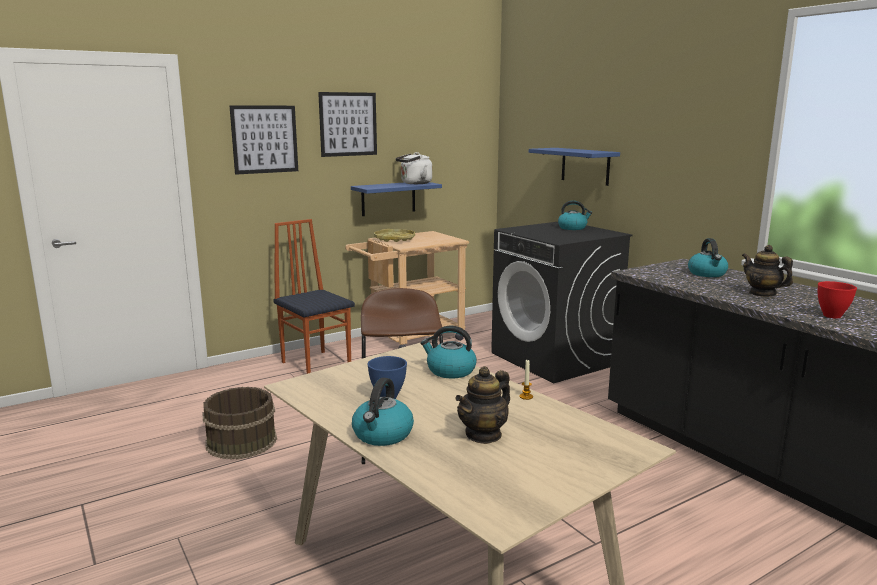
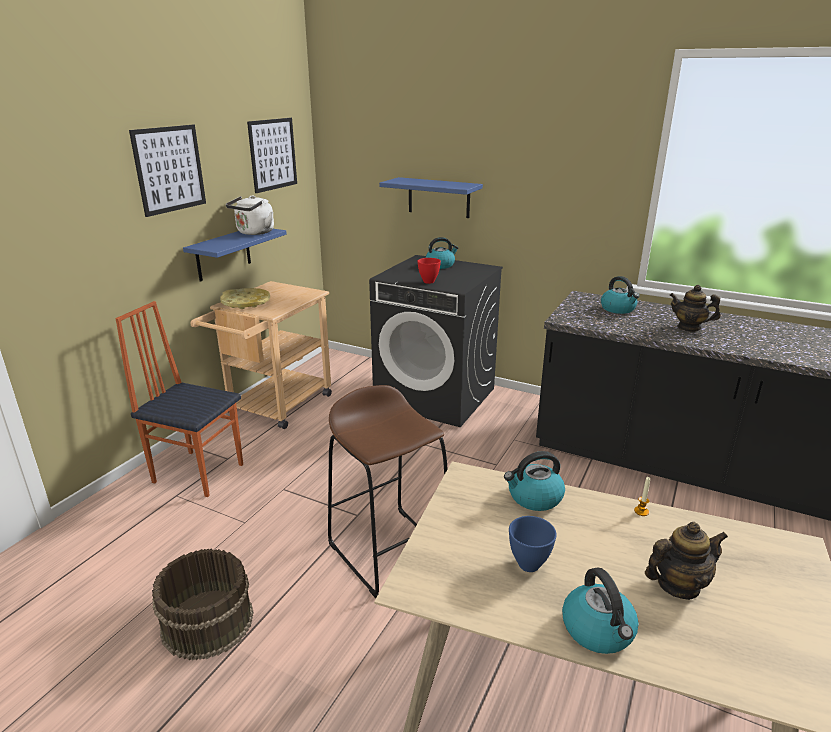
camera: 30 degrees left, 10 degrees up
(264, 139) = (72, 205): picture -> picture (273, 154)
(483, 434) = (678, 585): teapot -> teapot turned 120 degrees counterclockwise
(831, 316) = (767, 346): red bowl -> red bowl (428, 282)

